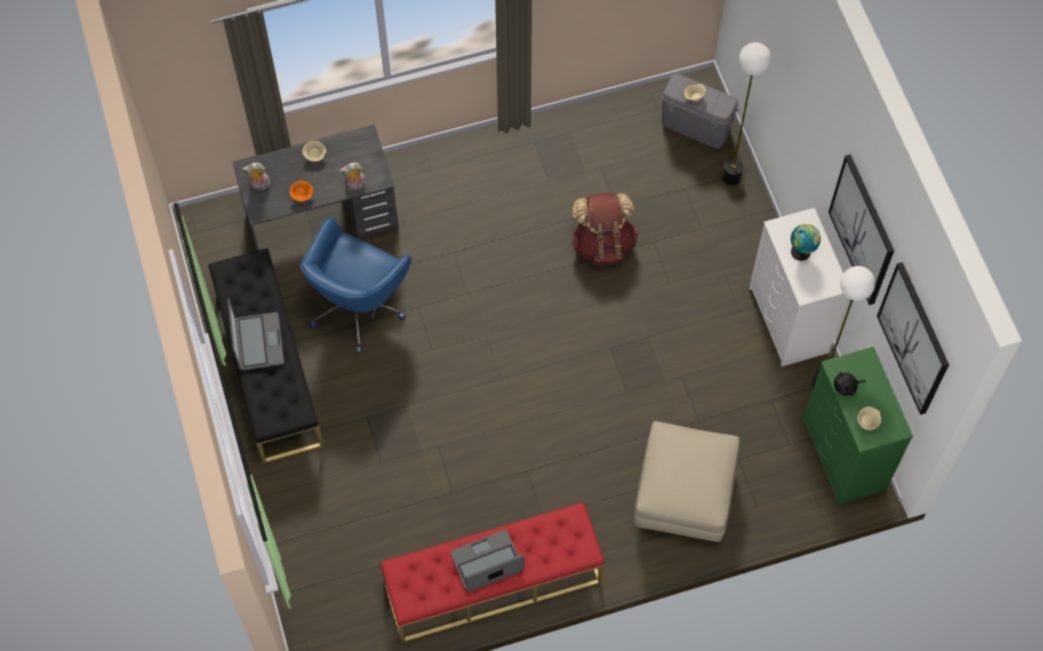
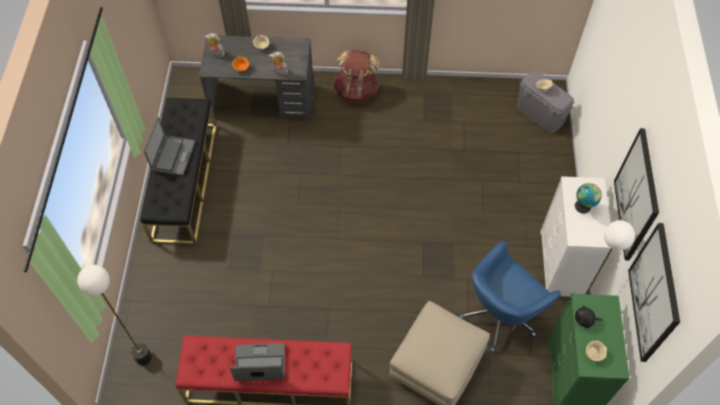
camera: 20 degrees right, 5 degrees down
(358, 306) = (262, 160): blue office chair -> blue office chair (500, 314)
(603, 244) = (445, 171): brown backpack -> brown backpack (356, 91)
(732, 177) = (554, 154): floor lamp -> floor lamp (143, 357)

